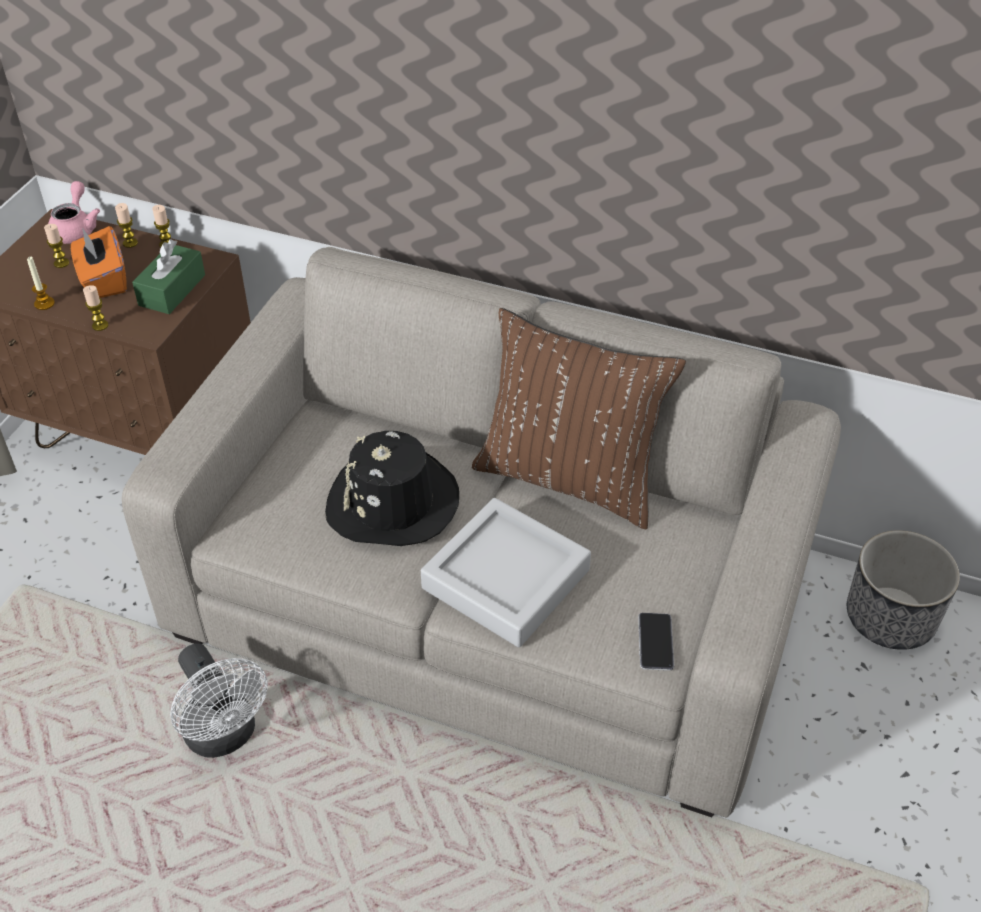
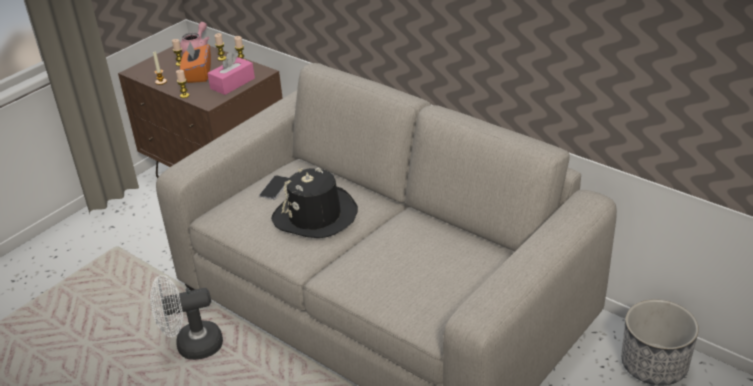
camera: 20 degrees right, 10 degrees down
(172, 290) = (232, 83): green tissue box -> pink tissue box
(225, 736) = (191, 346): white fan -> white fan turned 90 degrees clockwise
(506, 579) = (363, 266): grey tray -> none
(569, 478) = (432, 221): brown pillow -> none
(655, 642) = (440, 317): phone -> phone (274, 188)

